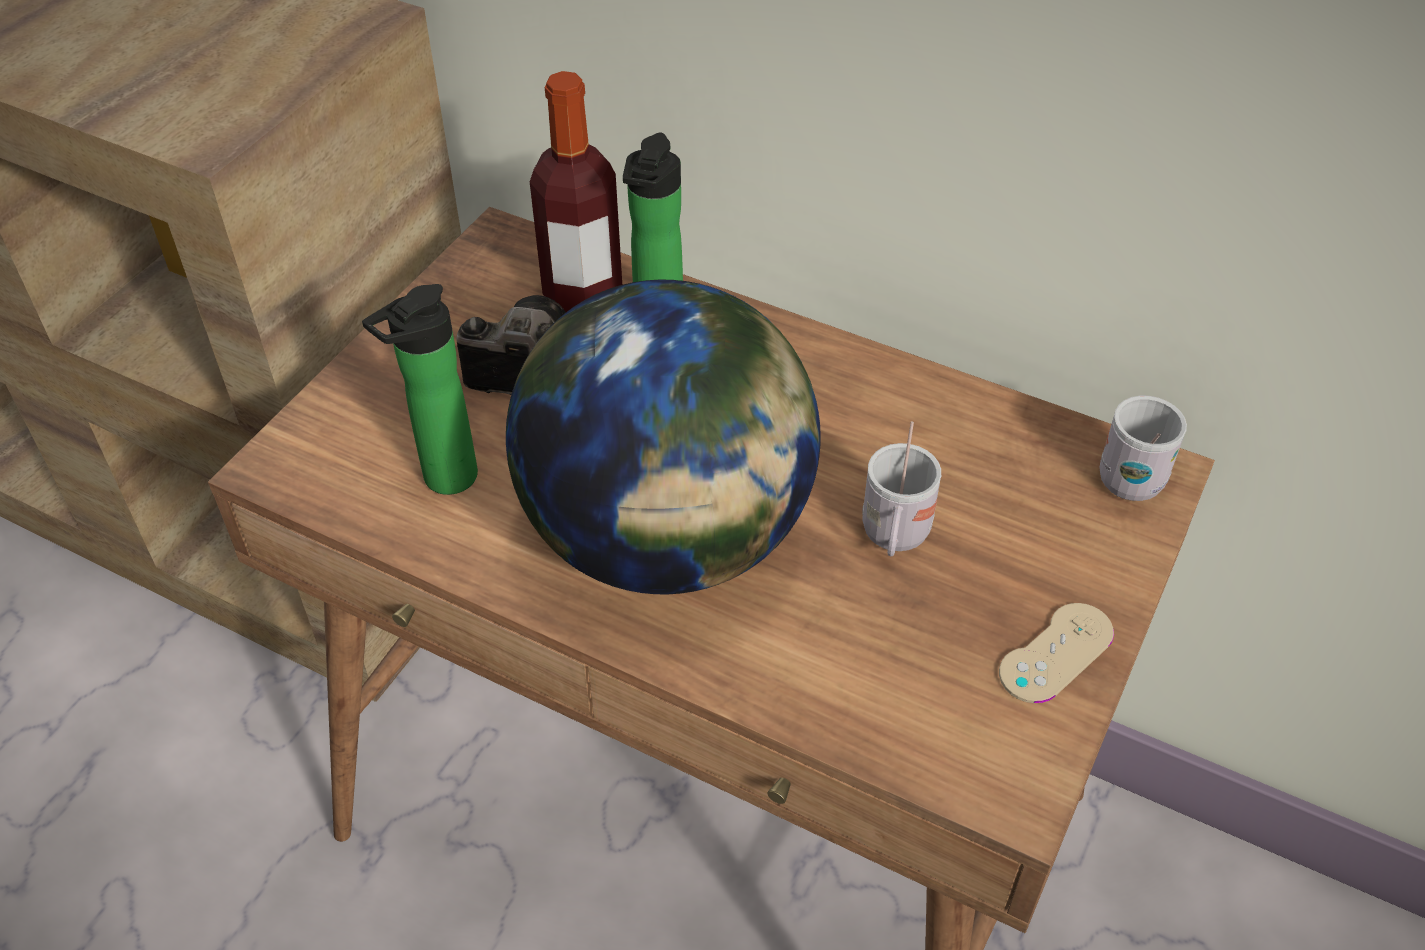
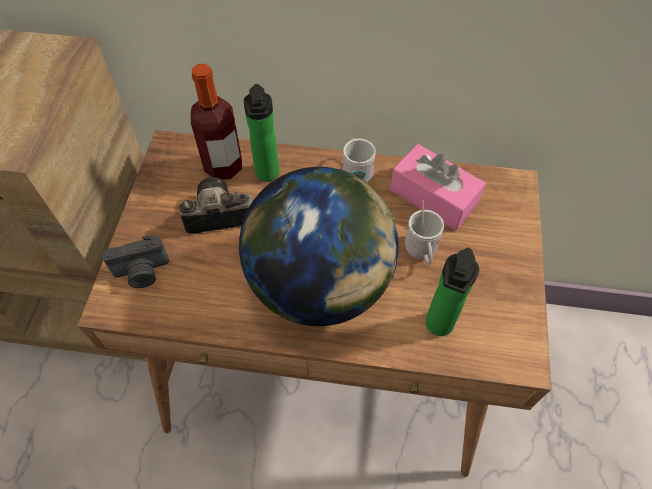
camera: 20 degrees left, 10 degrees up
(356, 429) = (142, 272): none -> camera
(443, 480) = (199, 287): bottle -> bottle (437, 327)
(966, 449) = (433, 197): none -> pink tissue box
(1056, 653) = (512, 286): beige game controller -> none
(1129, 473) = (506, 188): white mug -> white mug (356, 173)

